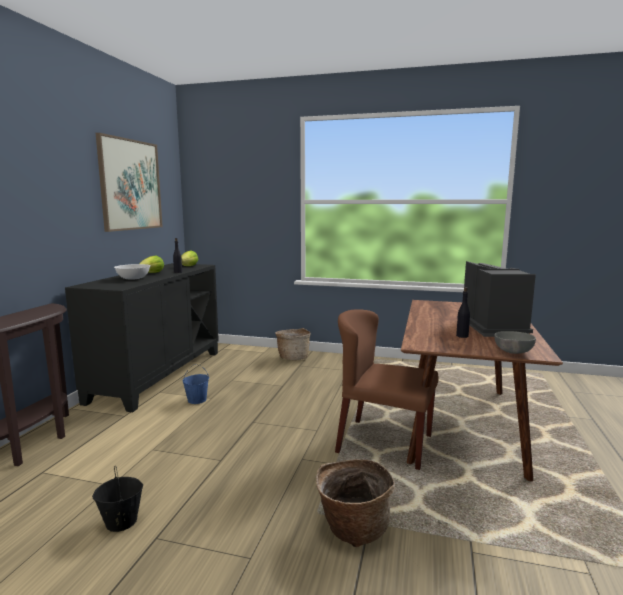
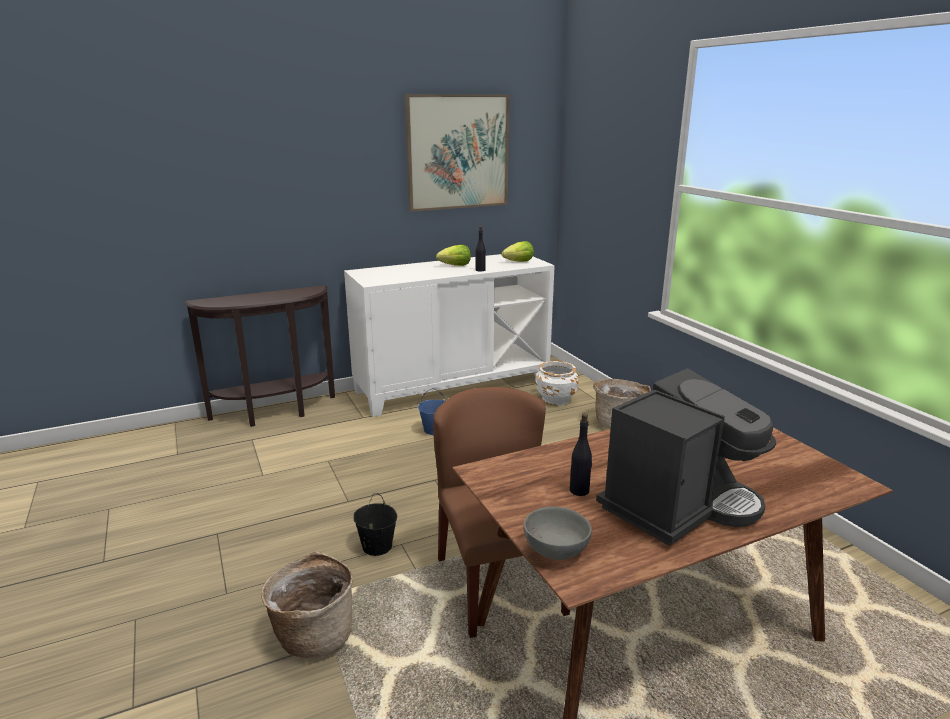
camera: 50 degrees right, 10 degrees up
(121, 522) = (223, 507): black bucket -> black bucket (376, 546)
(133, 278) = (417, 271): white bowl -> none
(158, 375) = (452, 386): black cabinet -> white cabinet
(240, 359) = (556, 399): none -> white planter

